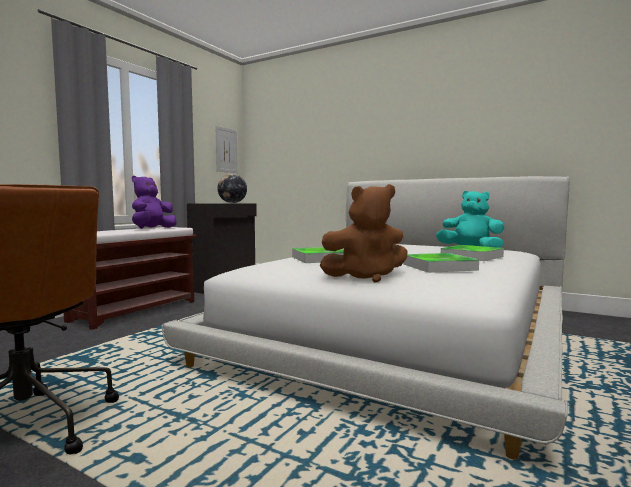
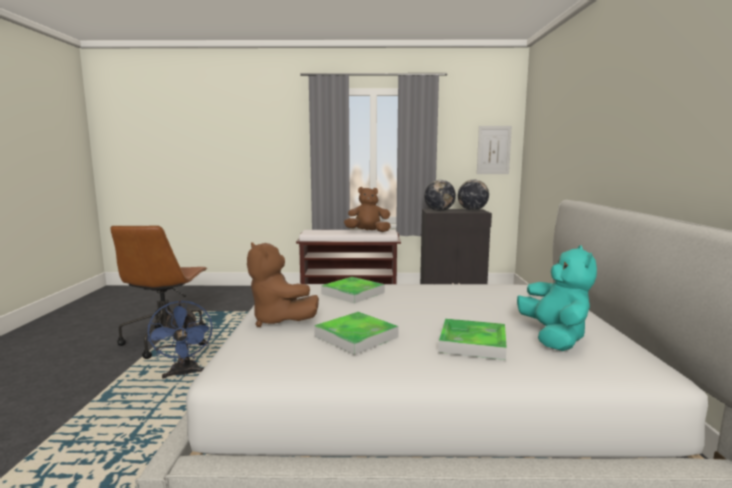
camera: 60 degrees right, 5 degrees up
(152, 229) = (368, 232): purple plush toy -> brown plush toy
(195, 424) = (184, 374): none -> blue fan
(212, 203) = (439, 211): none -> globe

